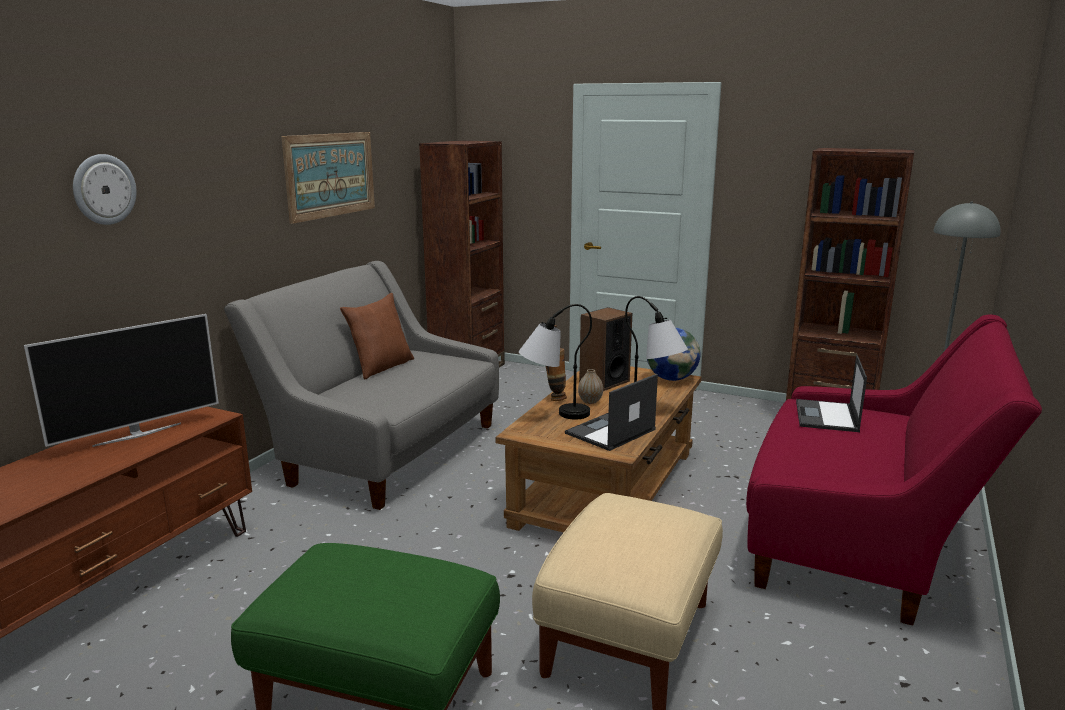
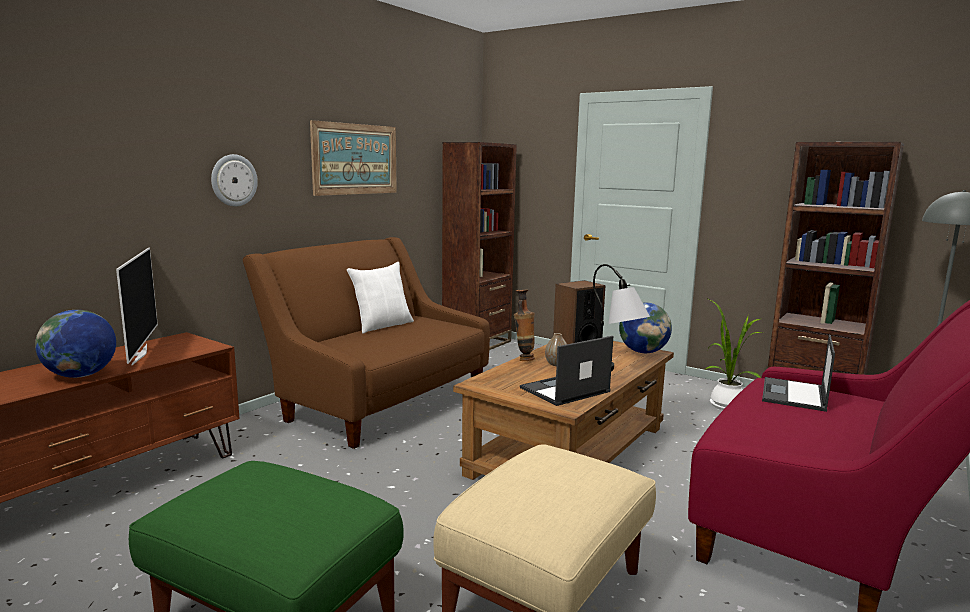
camera: 10 degrees right, 5 degrees down
(91, 468) = (81, 375): none -> globe
(103, 189) = (135, 144): wall clock -> wall clock (233, 180)
(137, 434) = (138, 354): television -> television turned 75 degrees counterclockwise
(381, 367) = (382, 325): brown pillow -> white pillow
(385, 450) = (379, 401): grey sofa -> brown sofa
(553, 414) = (516, 372): table lamp -> none
(746, 421) = (725, 404): none -> potted plant

